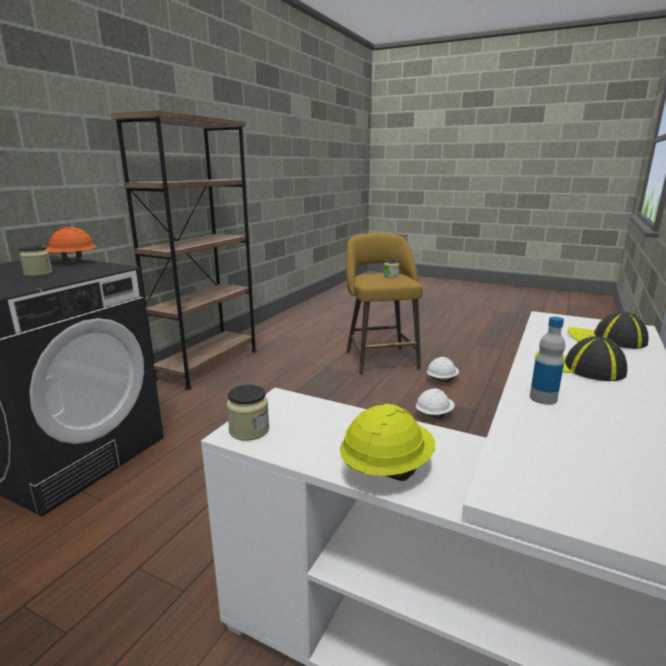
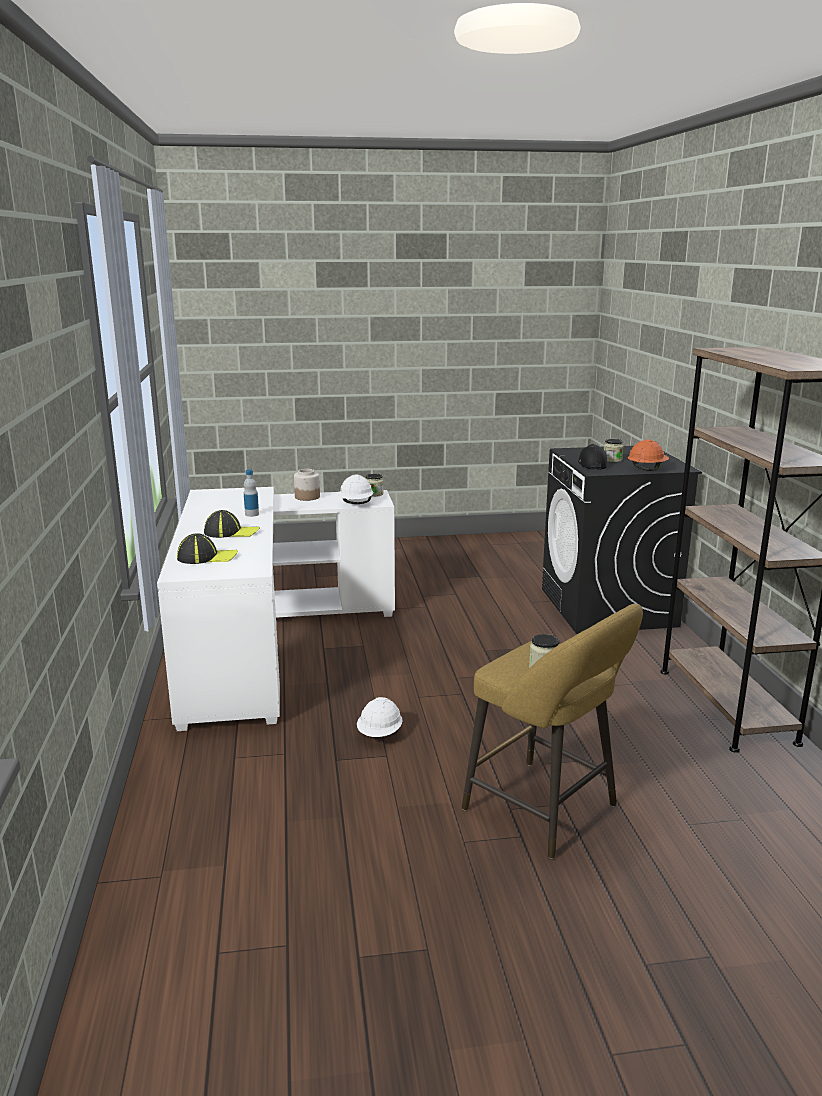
camera: 145 degrees right, 0 degrees up
(80, 273) = (592, 464): none -> black cap
(386, 468) = (307, 497): yellow hard hat -> jar
(441, 379) = (413, 799): white hard hat -> white hard hat (356, 504)

